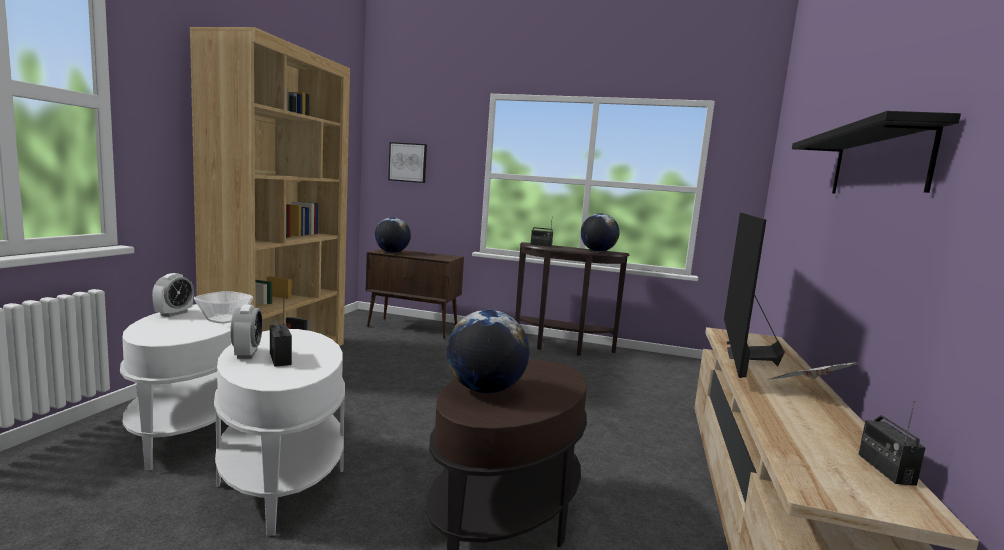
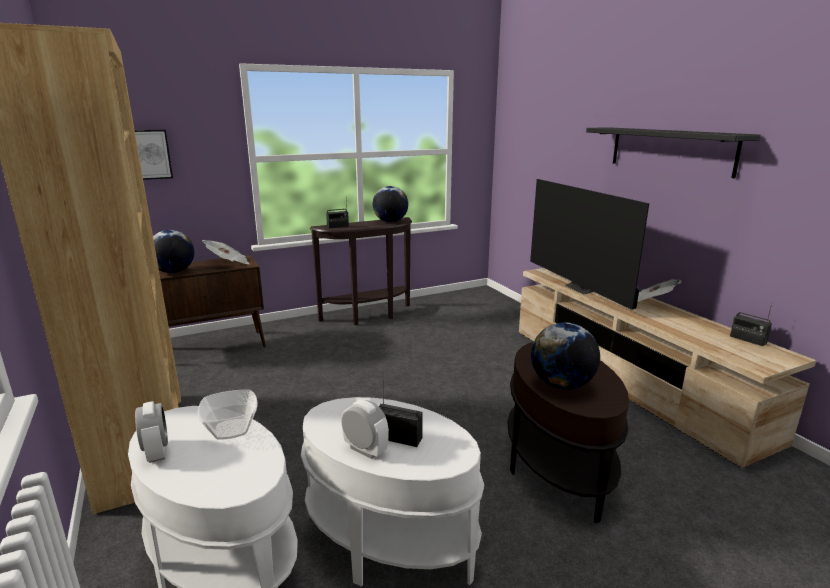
camera: 40 degrees left, 10 degrees up
(435, 256) = (228, 263): none -> newspaper

